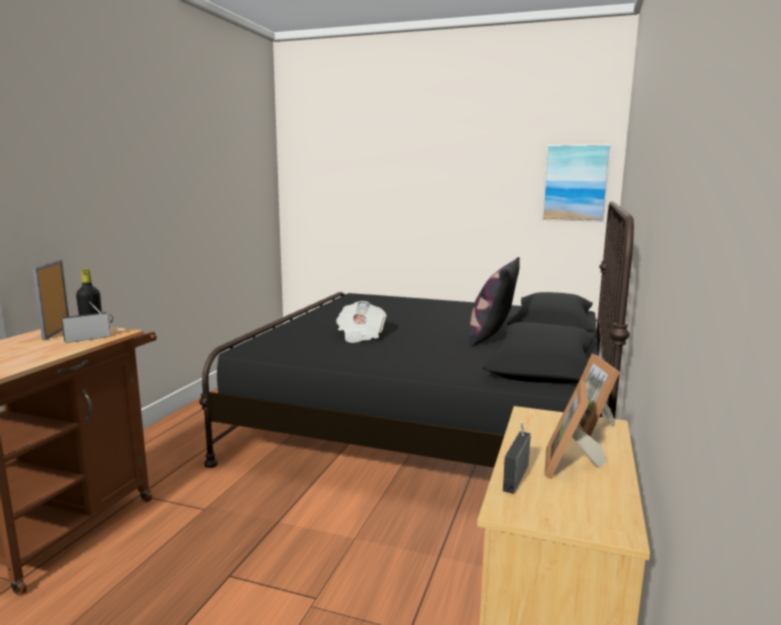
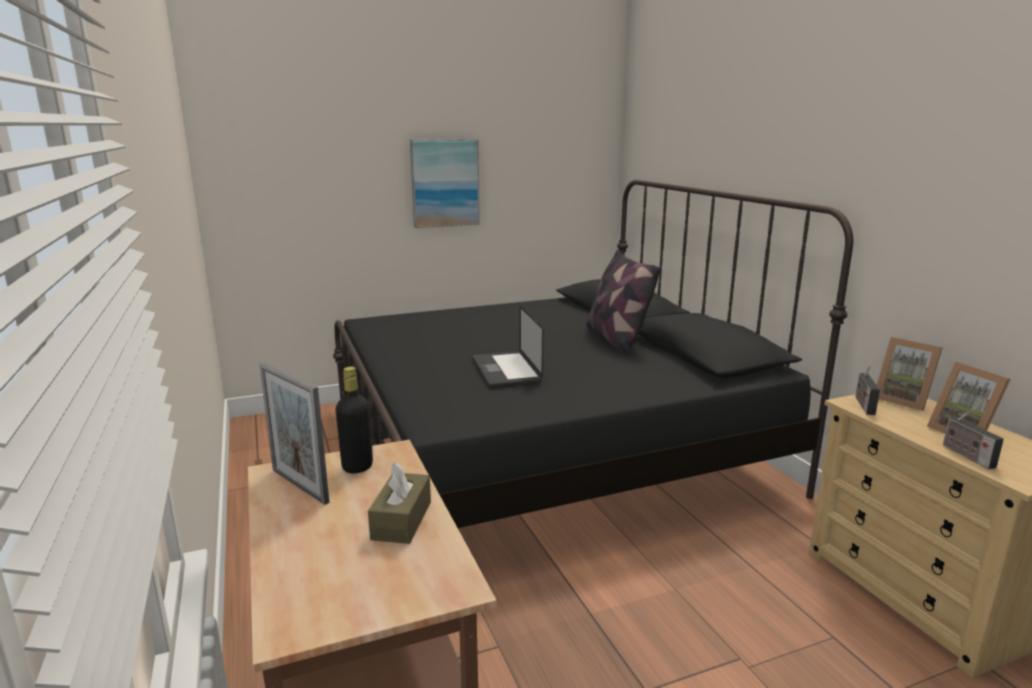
camera: 40 degrees left, 5 degrees up
(42, 353) = (401, 520): none -> brown tissue box
(90, 338) = (385, 475): radio -> radio (863, 405)
(360, 335) = (506, 371): newspaper -> laptop
(575, 183) = (584, 160): picture -> picture (445, 183)

